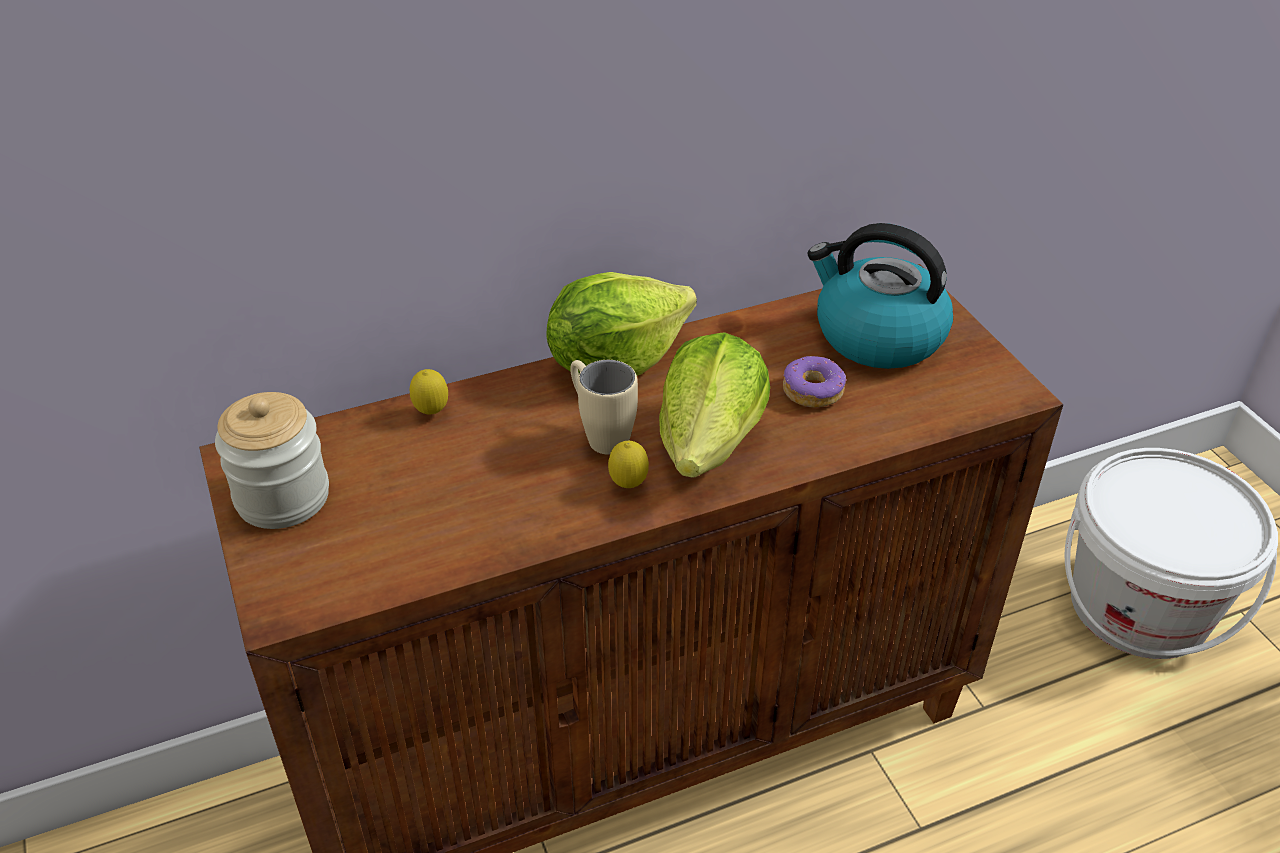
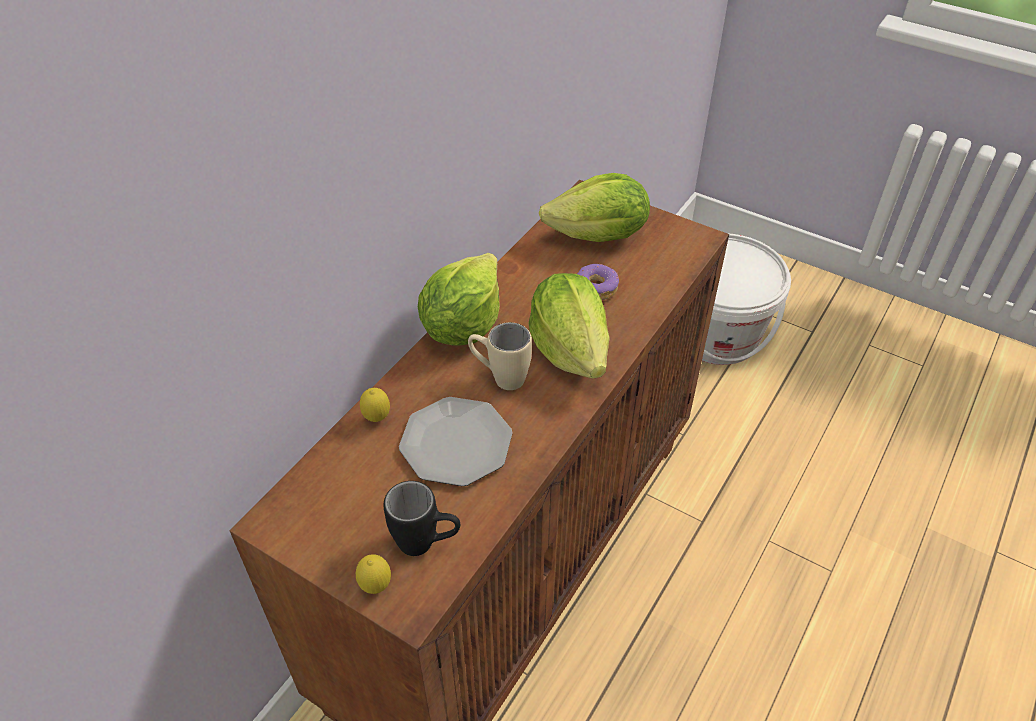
camera: 35 degrees left, 5 degrees up
(282, 497) = (332, 531): jar -> none
(355, 558) = (427, 544): none -> black mug
(483, 477) = (455, 444): none -> plate
(628, 485) = (549, 402): lemon -> lemon (376, 587)
(877, 336) = (599, 236): kettle -> lettuce

